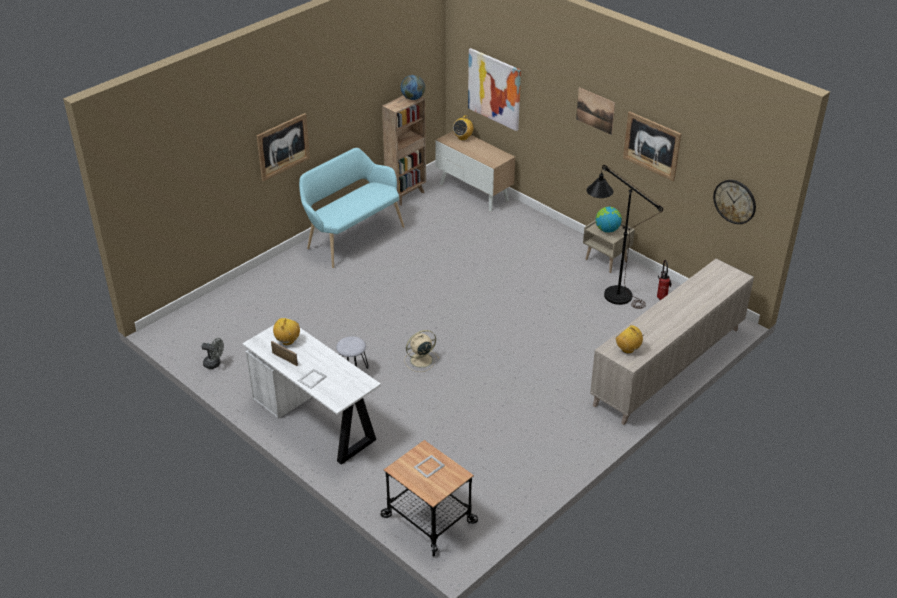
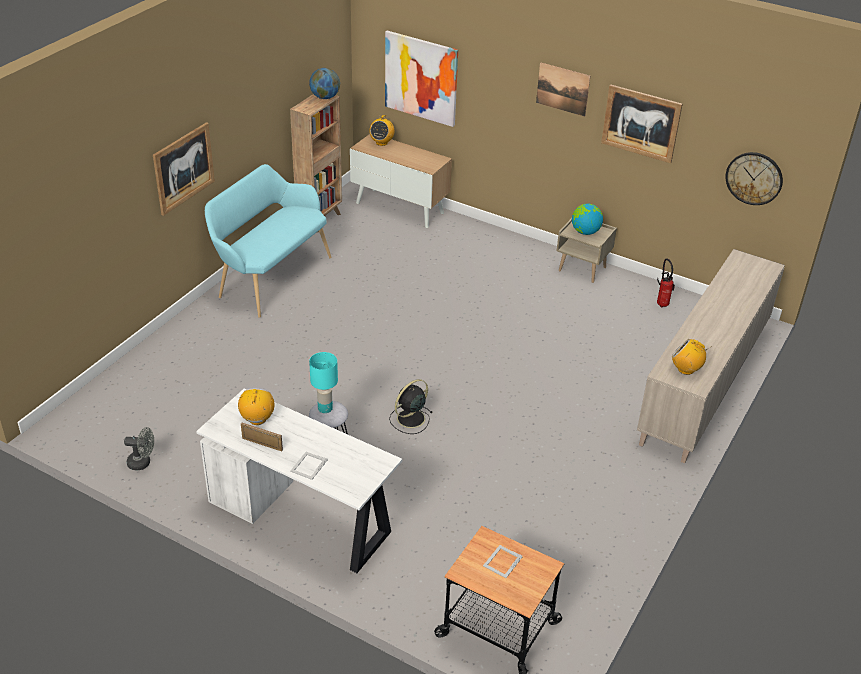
camera: 15 degrees left, 0 degrees up
(349, 342) = (325, 408): none -> turquoise table lamp
(420, 360) = (410, 419): beige fan -> black fan
(610, 292) = (603, 305): black floor lamp -> none

